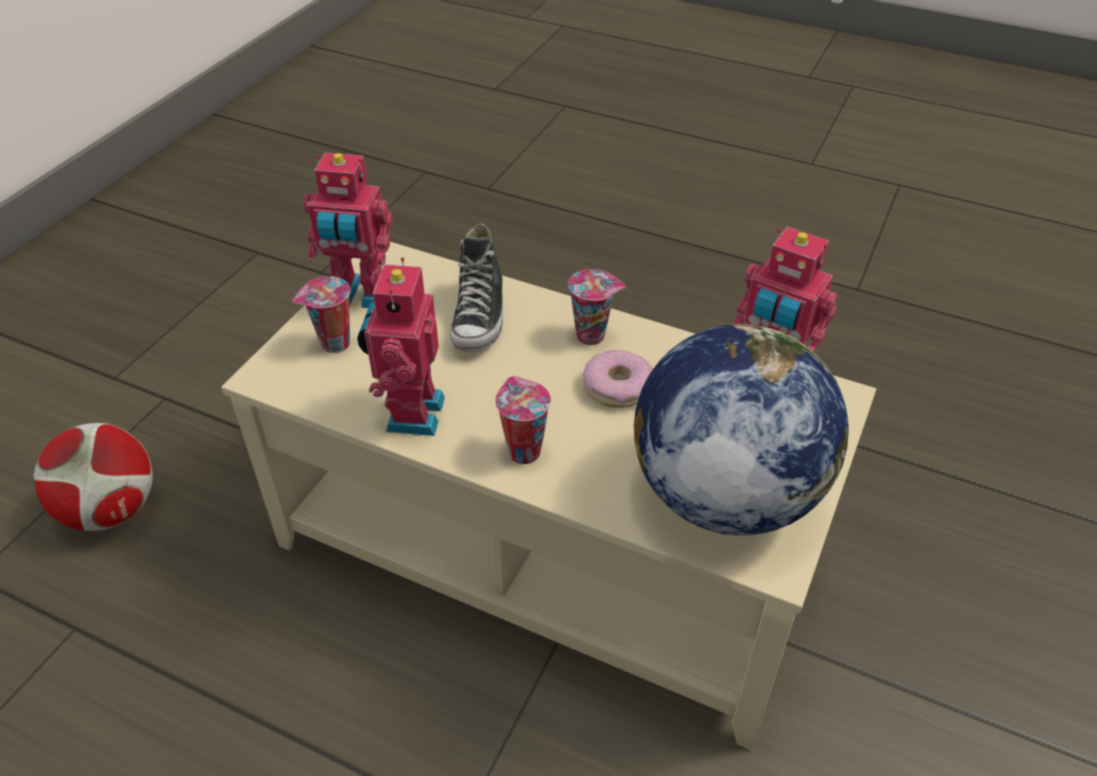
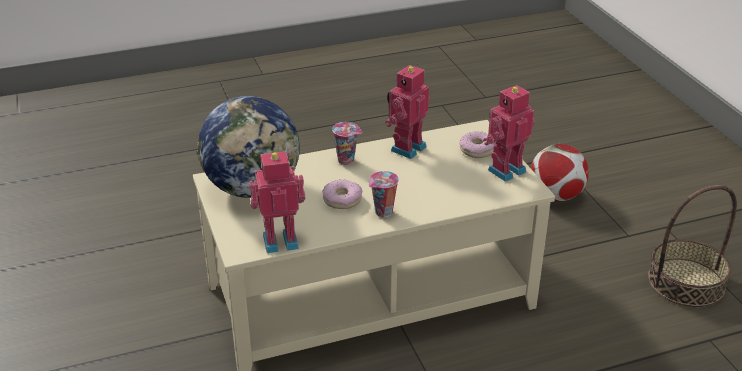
camera: 135 degrees right, 10 degrees down
(230, 319) = (686, 282): none -> basket
(333, 344) = (477, 150): cup -> donut
(410, 413) = (406, 148): toy robot -> toy robot turned 105 degrees counterclockwise
(479, 316) = (442, 191): shoe -> none

